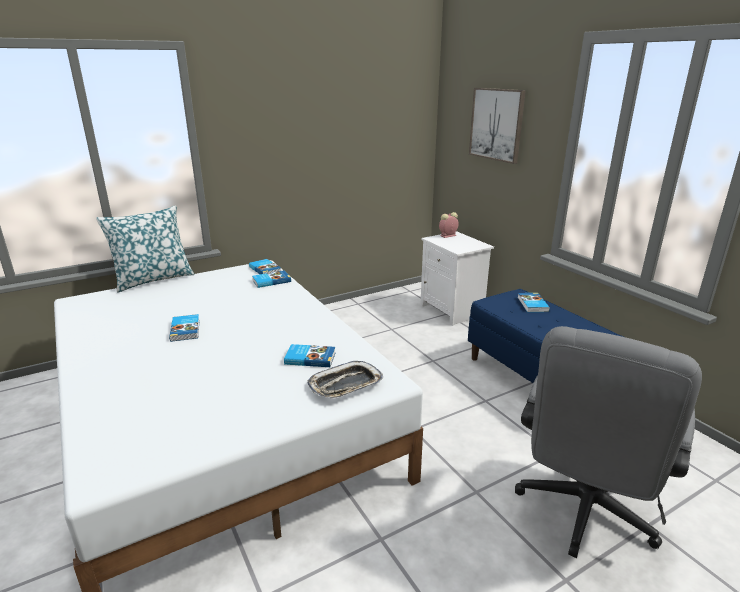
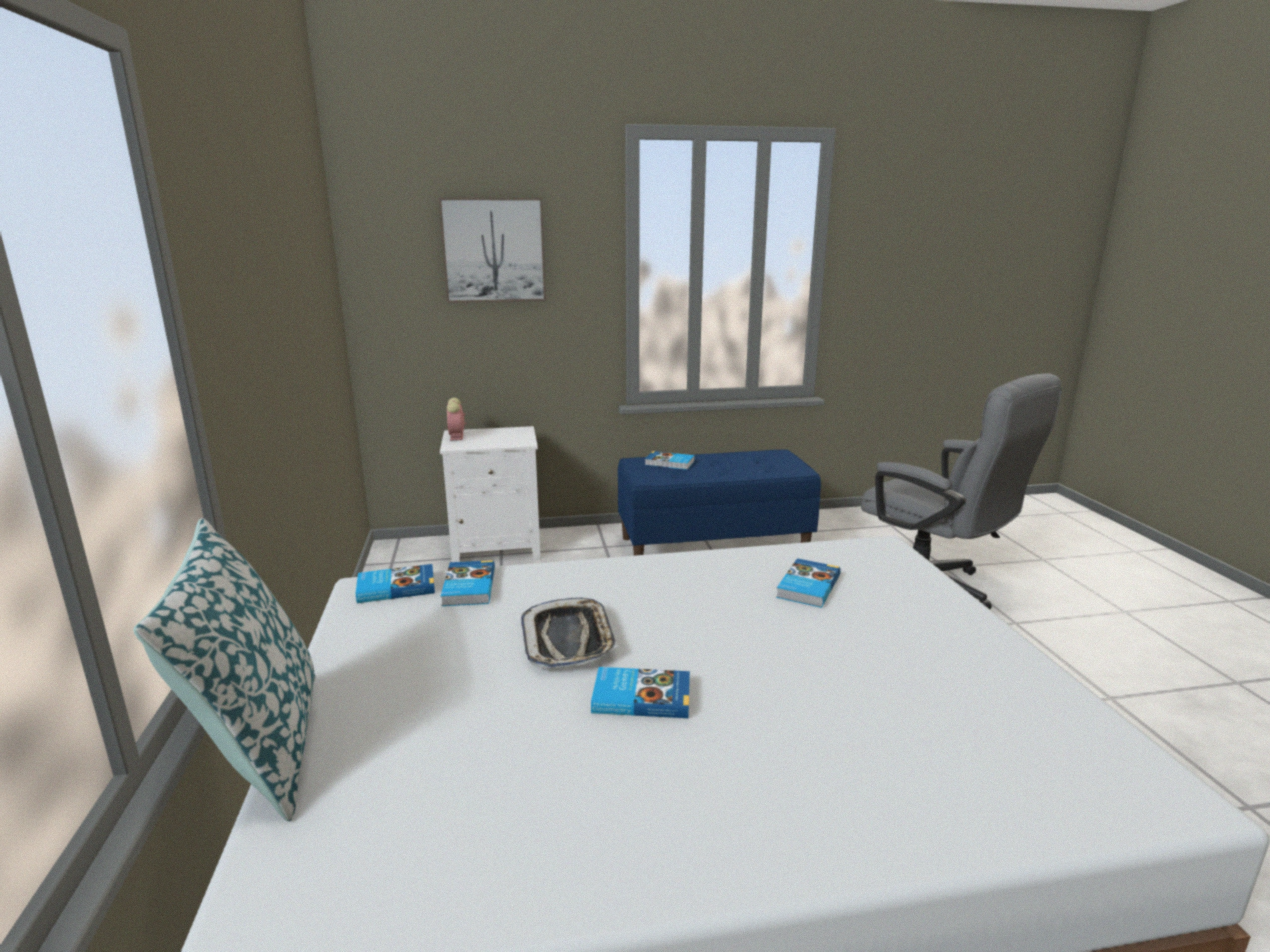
camera: 70 degrees left, 5 degrees down
(345, 385) = (889, 573): tray -> tray (568, 640)

